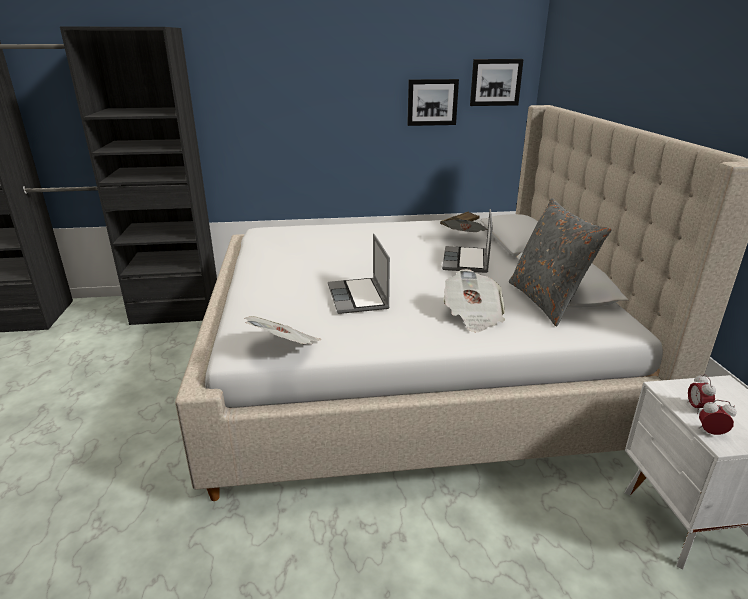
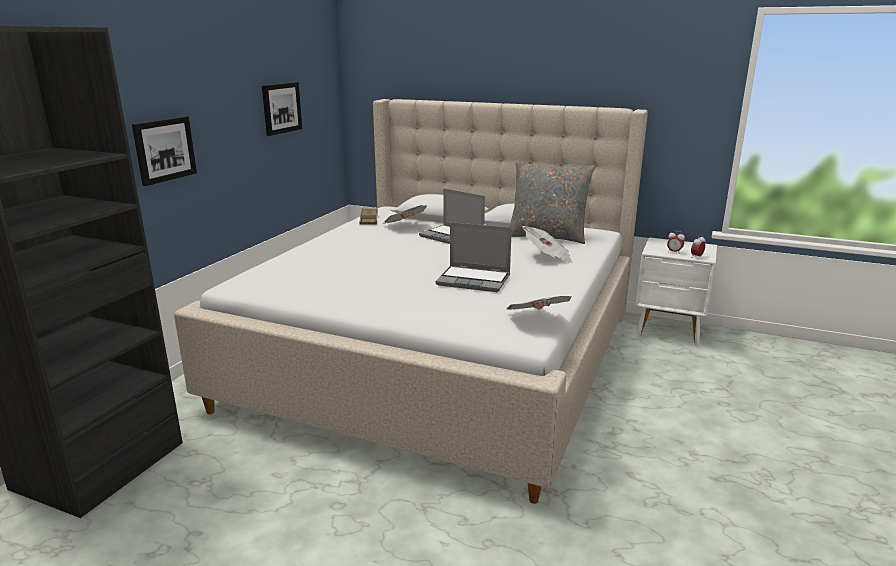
camera: 60 degrees left, 5 degrees down
(495, 82) = (319, 83): picture -> picture (164, 149)

